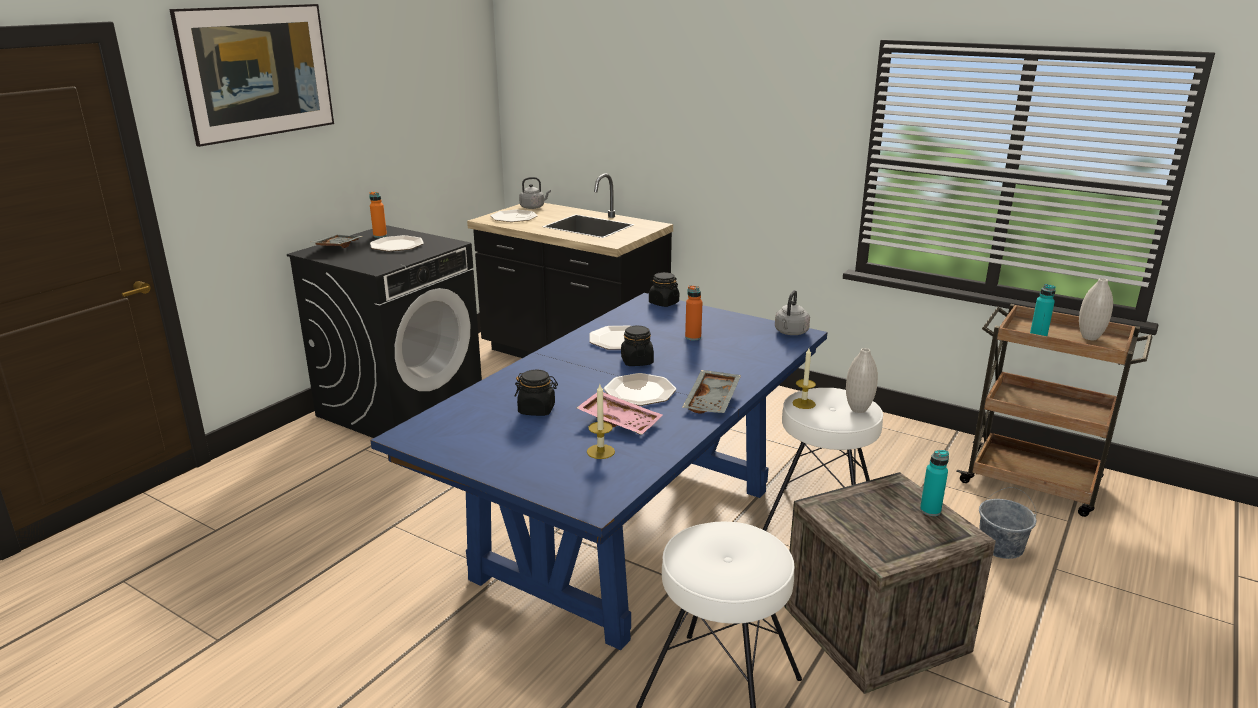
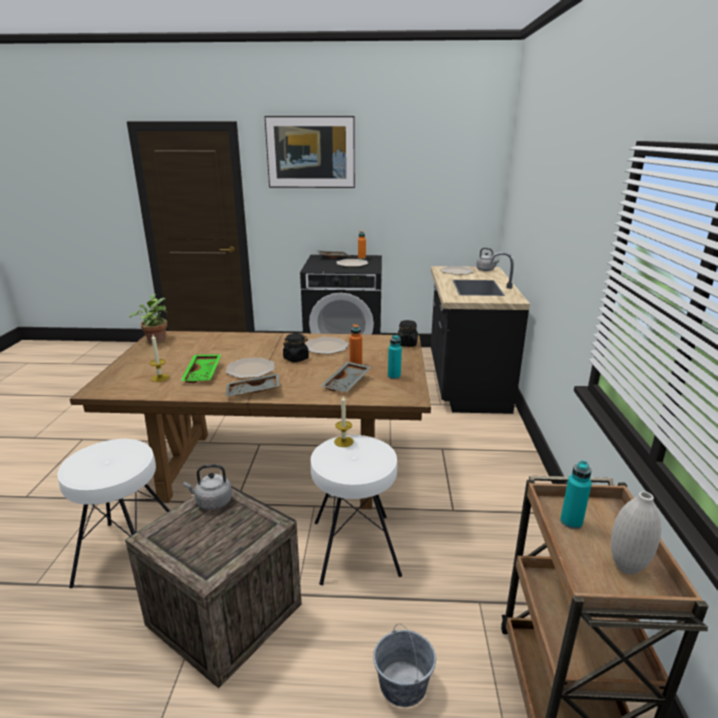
camera: 60 degrees right, 0 degrees up
(429, 439) = (156, 339): none -> potted plant
(537, 410) = (205, 351): black jar -> none
(620, 421) = (203, 373): pink tray -> green tray
(629, 531) = (277, 468): blue dining table -> brown dining table
(739, 351) = (347, 383): none -> grey tray
(790, 332) = (408, 393): grey kettle -> grey kettle (212, 502)
(858, 409) = (355, 467): white vase -> none
(930, 510) = (237, 548): turquoise bottle -> turquoise bottle (394, 376)

